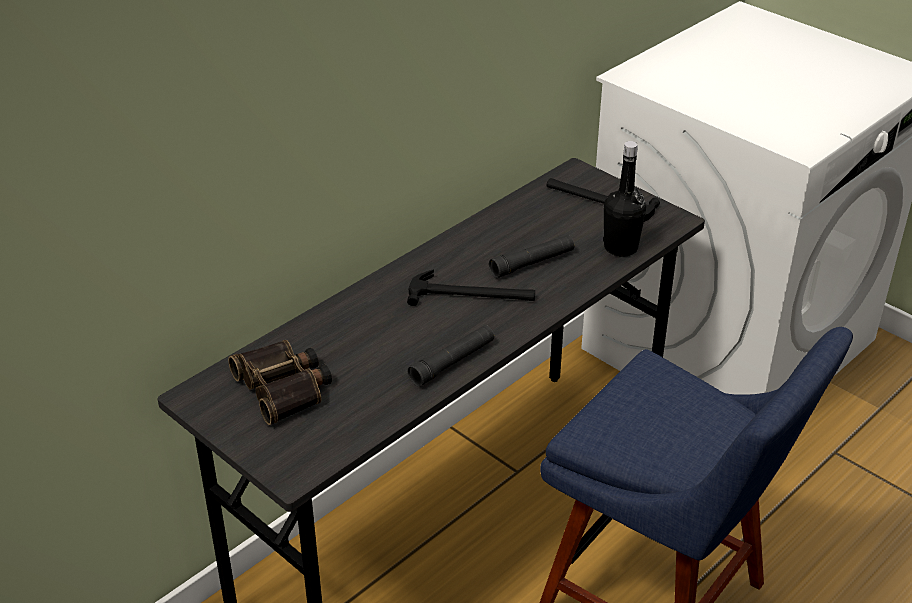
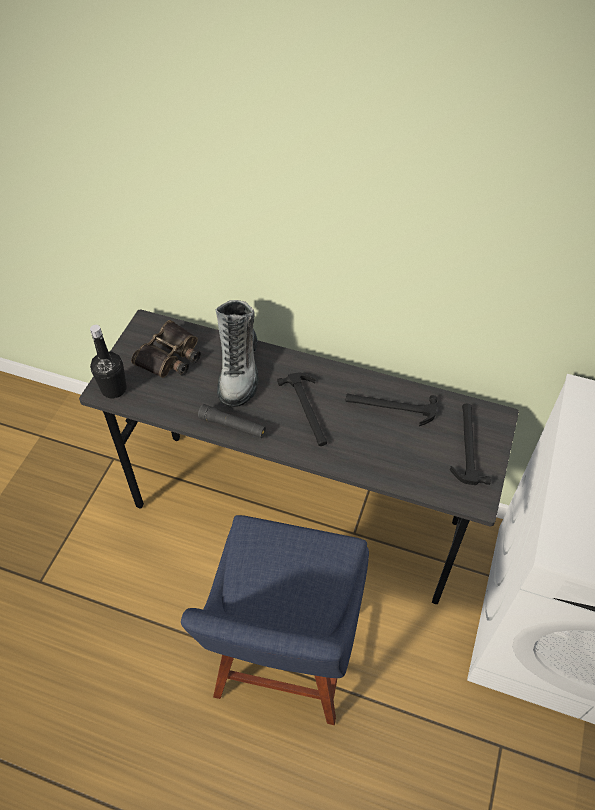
camera: 65 degrees right, 15 degrees up
(362, 332) = (239, 370): none -> boot
(511, 234) = (390, 407): none -> hammer
(532, 263) = (363, 431): black flashlight -> none
(620, 247) = (417, 477): black bottle -> black bottle (114, 389)

